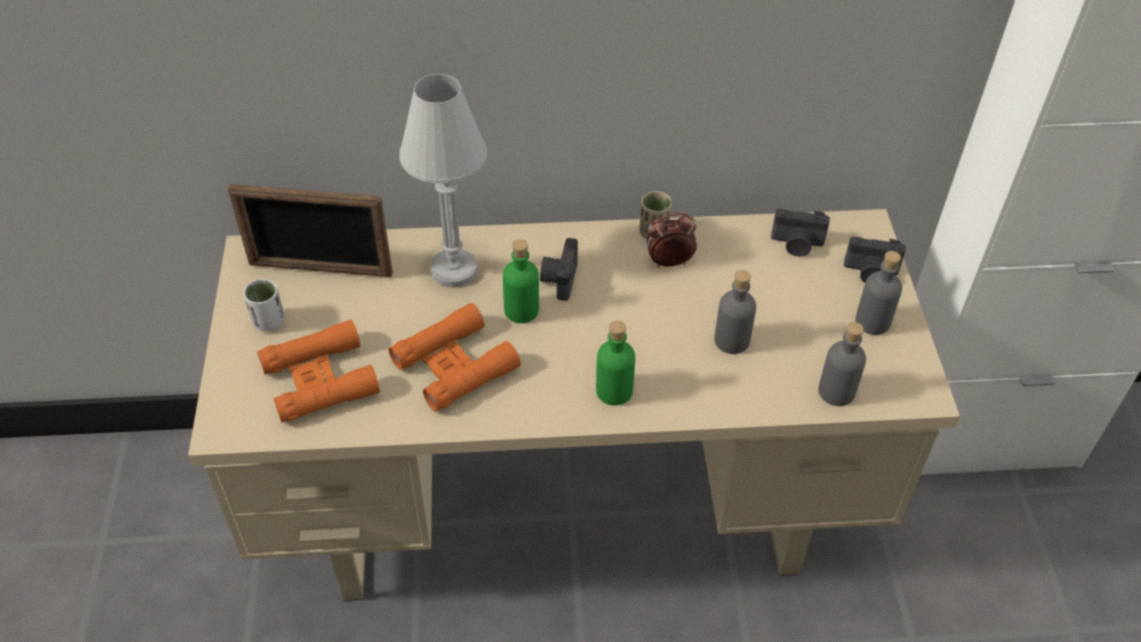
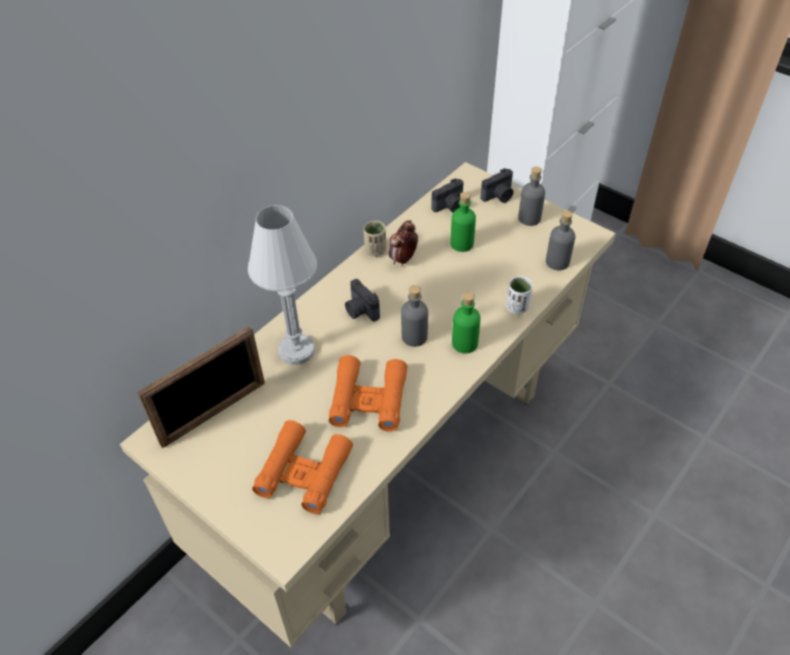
camera: 45 degrees left, 0 degrees up
(269, 322) = (224, 468): white cup -> white cup (517, 307)
(521, 310) = (363, 342): green bottle -> green bottle (461, 244)
(731, 340) = (483, 275): grey bottle -> grey bottle (414, 337)

